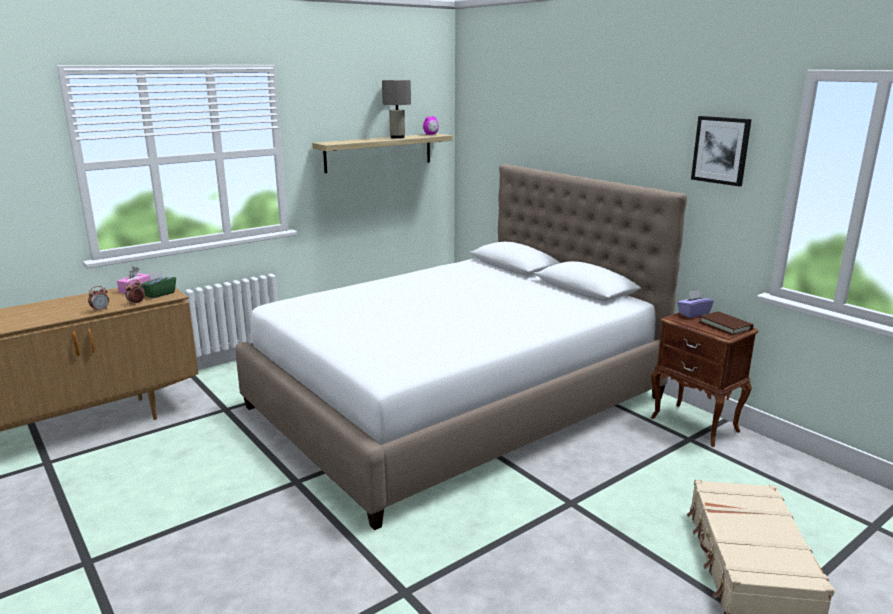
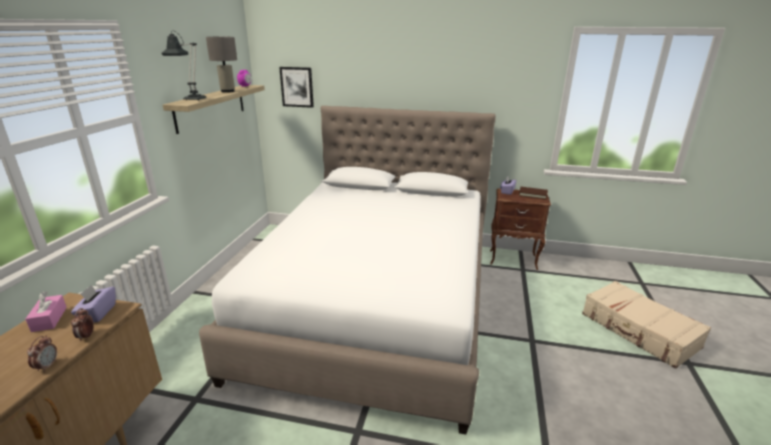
camera: 40 degrees left, 5 degrees up
(159, 294) = (97, 313): green tissue box -> purple tissue box
(343, 141) = (192, 100): none -> table lamp
(721, 150) = (513, 82): picture -> picture (297, 87)

